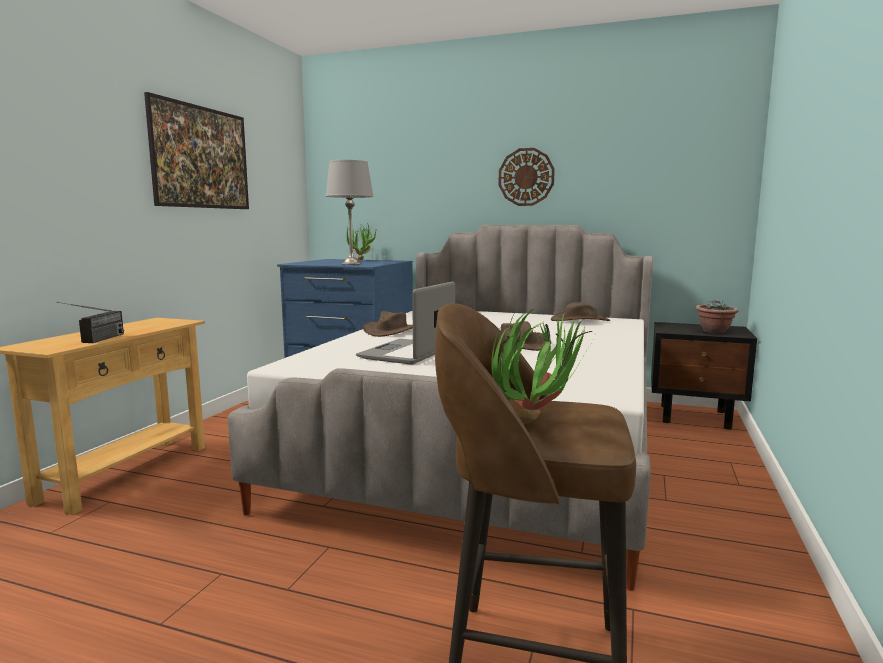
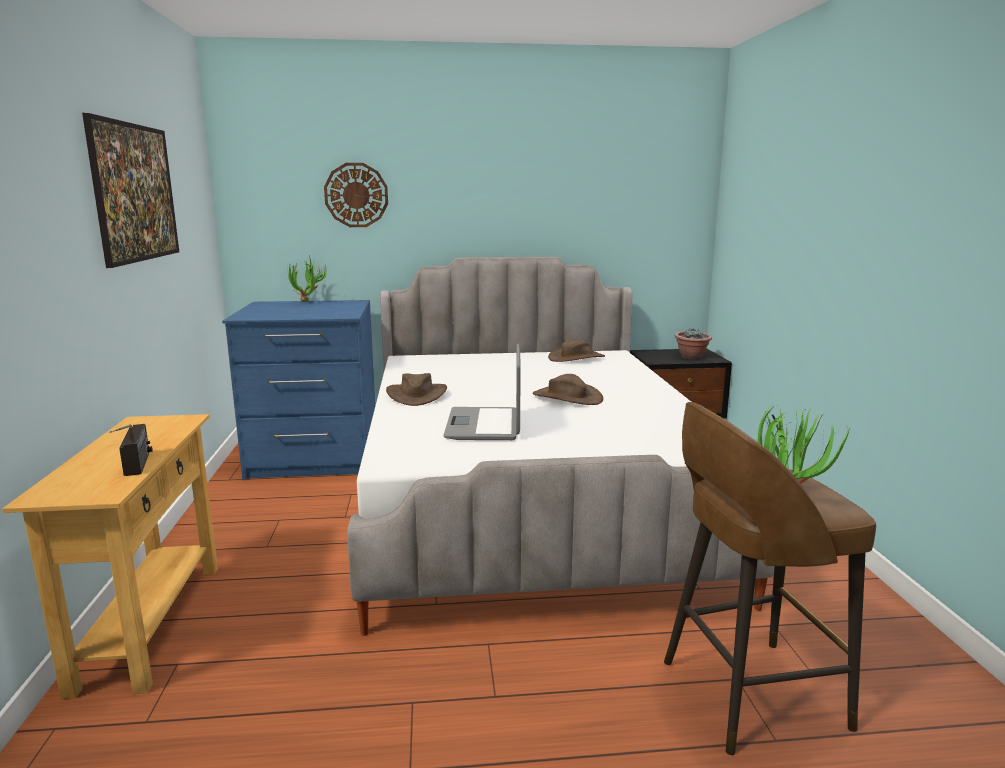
camera: 25 degrees left, 5 degrees up
(351, 264) = (317, 313): grey table lamp -> none
(526, 177) = (498, 204): wall clock -> wall clock (356, 195)

